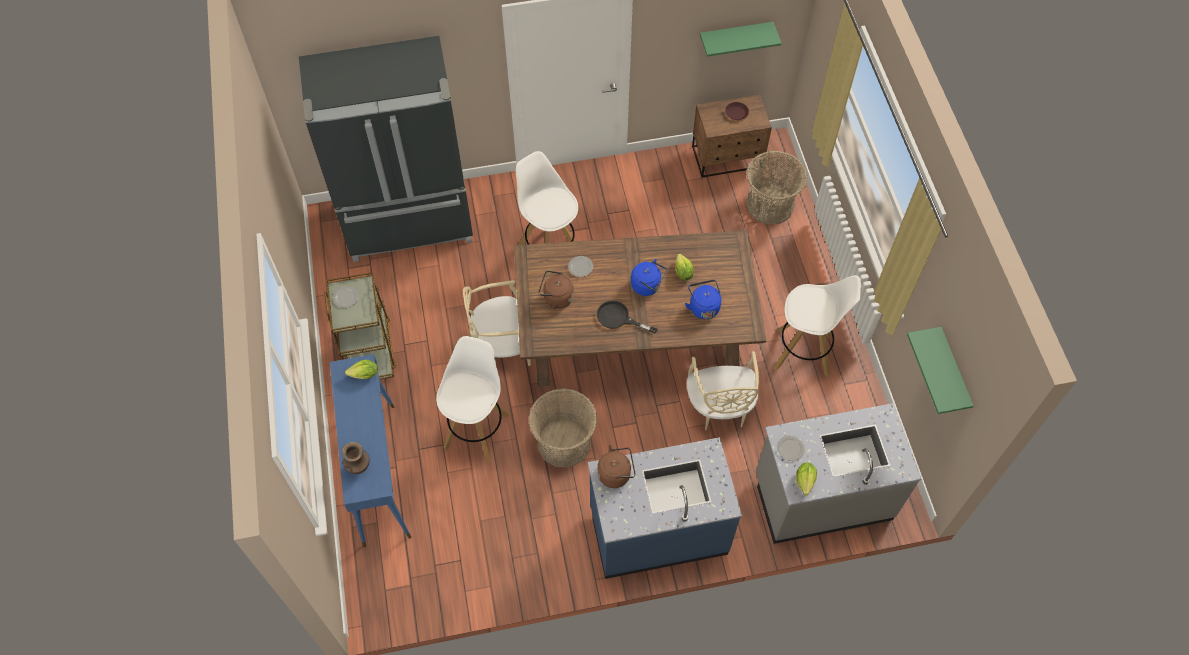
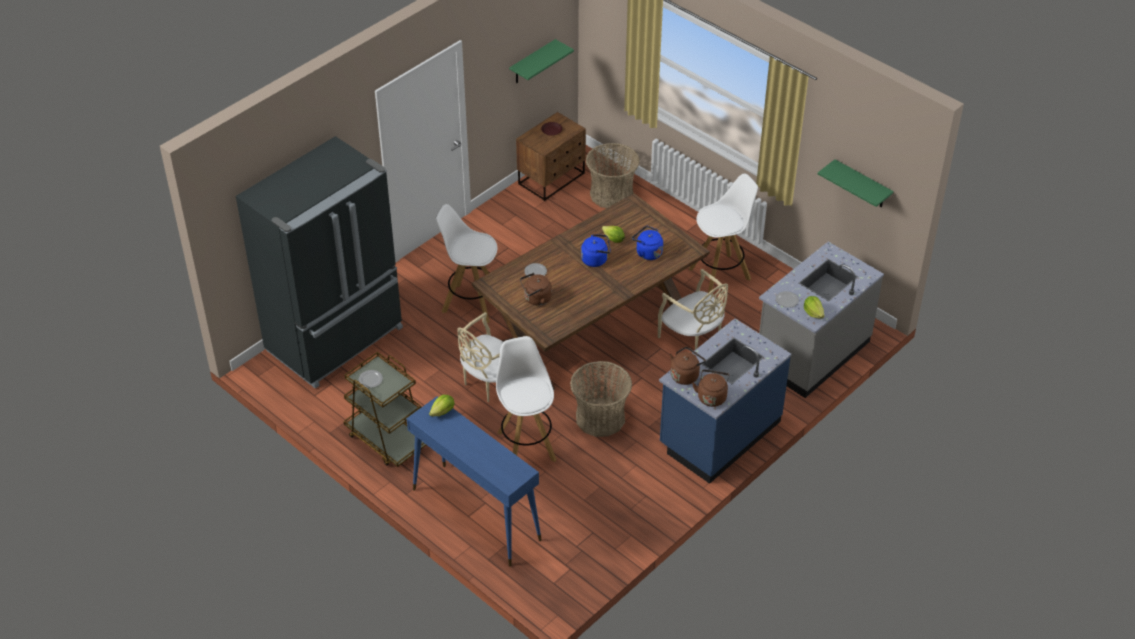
camera: 35 degrees left, 15 degrees down
(359, 467) = (497, 468): brown vase -> none
(618, 318) = (594, 289): black frying pan -> none
(620, 515) = (711, 396): none -> brown kettle

